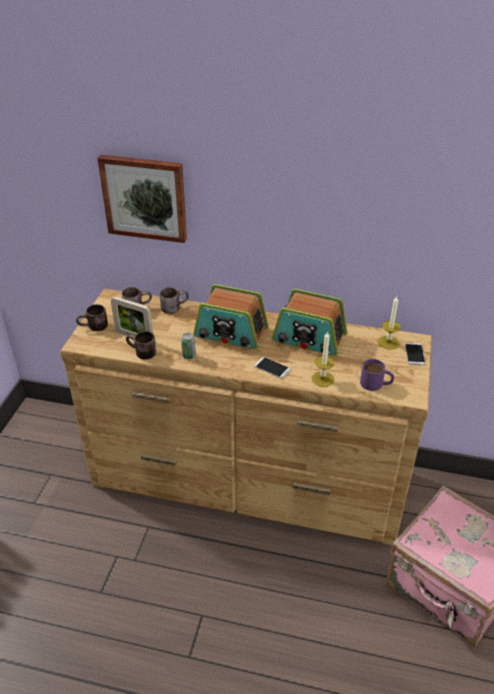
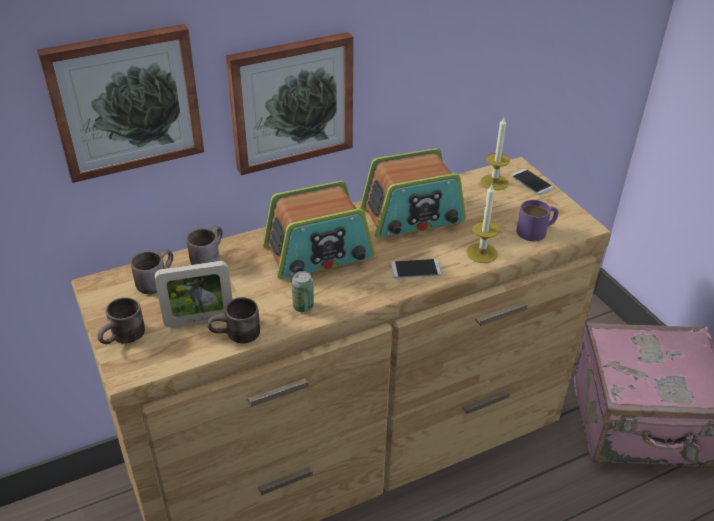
camera: 40 degrees left, 0 degrees up
(248, 231) = (291, 102): none -> picture

